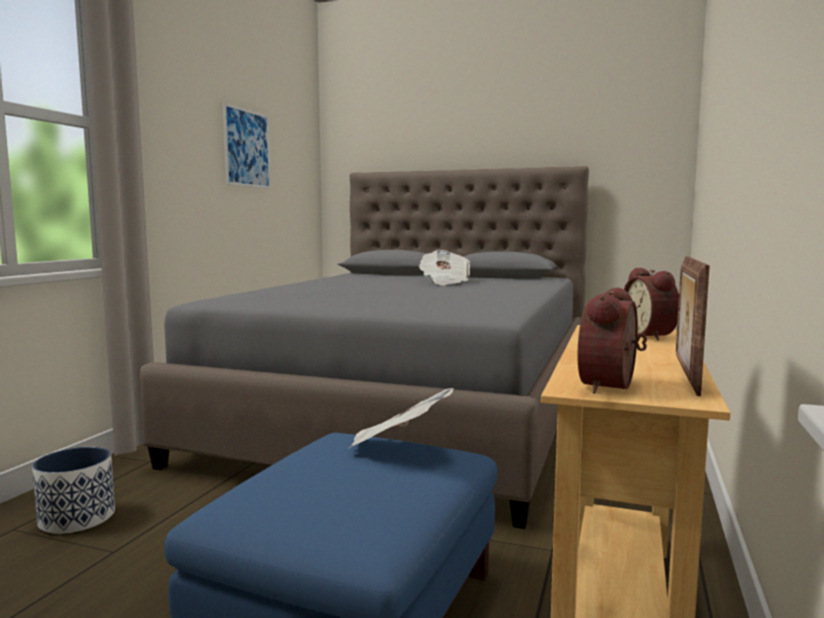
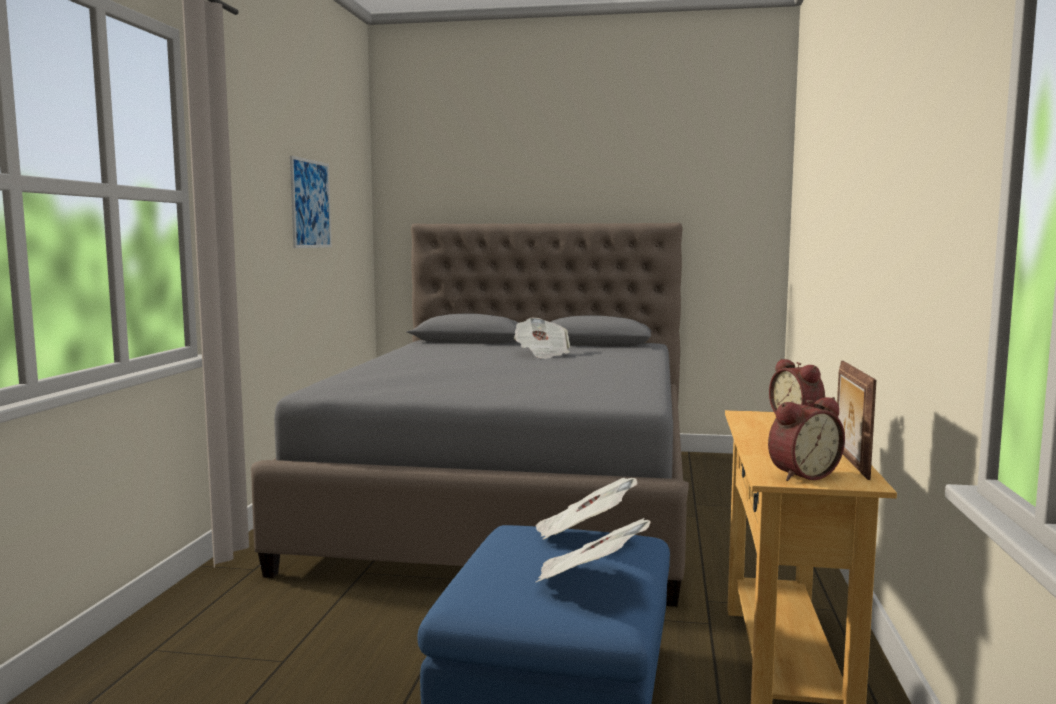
camera: 10 degrees left, 0 degrees up
(77, 518) = (217, 633): planter -> none
(367, 496) = (589, 580): none -> newspaper
(613, 386) = (801, 474): alarm clock -> alarm clock turned 135 degrees counterclockwise

